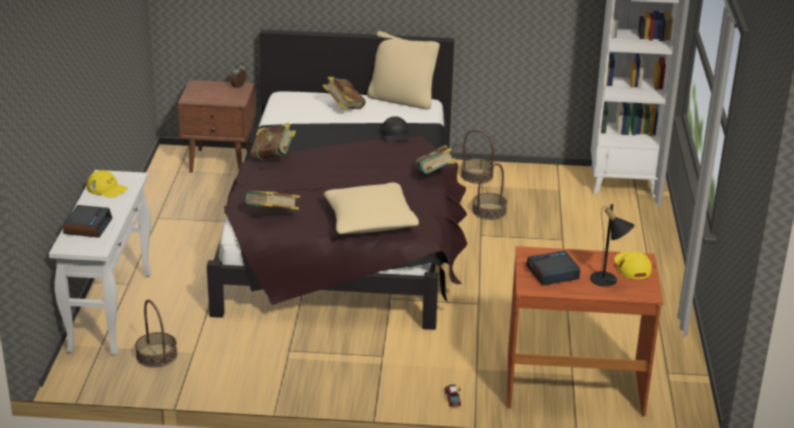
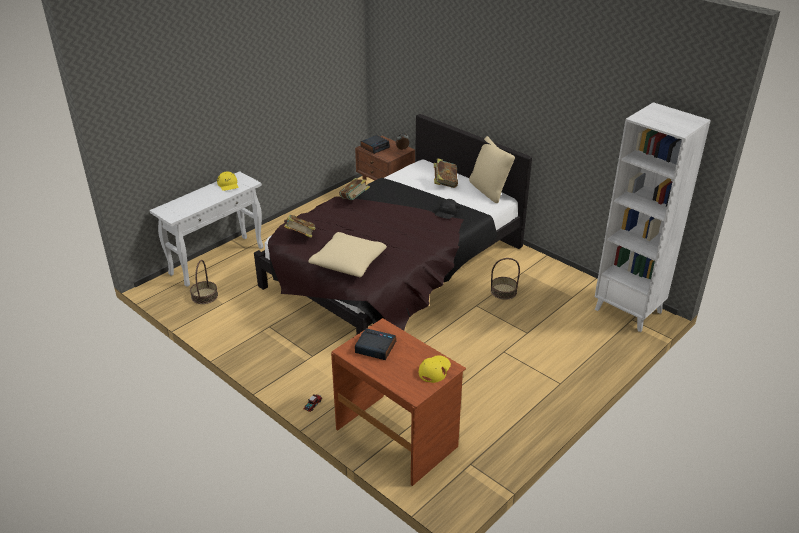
camera: 40 degrees right, 5 degrees up
(87, 226) = (188, 202): alarm clock -> alarm clock (375, 147)
(435, 175) = (430, 249): book -> none
(477, 176) = (528, 264): basket -> none
(608, 281) = (402, 371): black table lamp -> none

